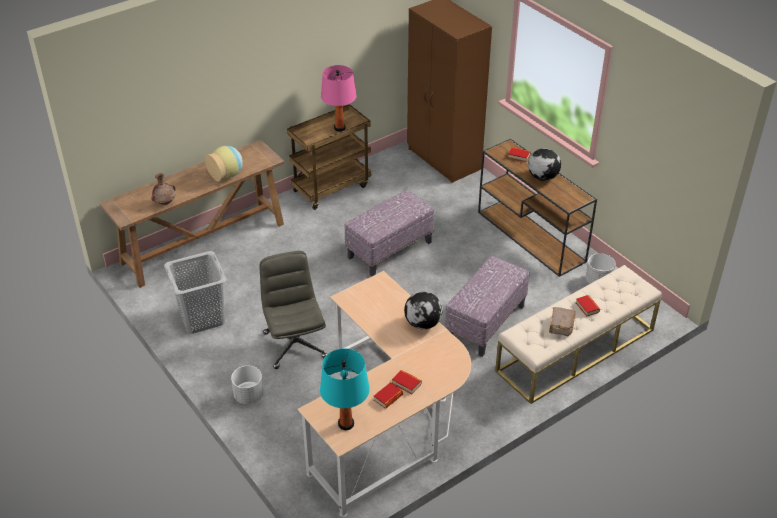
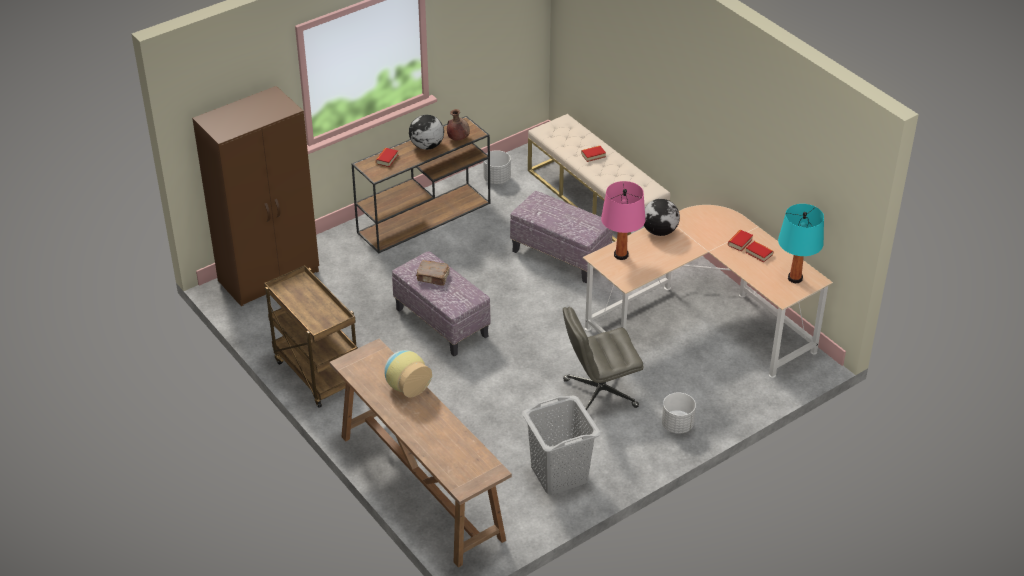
camera: 90 degrees left, 0 degrees up
(165, 203) = (462, 437): brown vase -> brown vase (458, 138)
(339, 128) = (308, 295): pink table lamp -> pink table lamp (621, 255)
(561, 326) = (619, 172): brown book -> brown book (433, 277)

